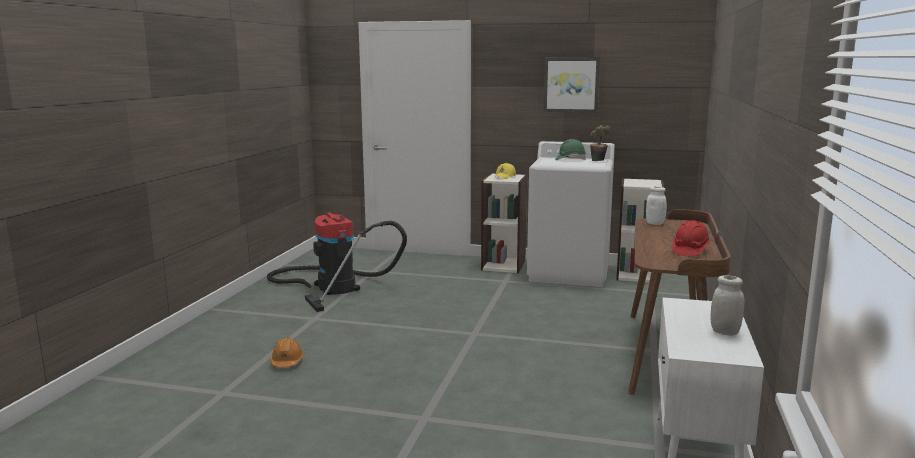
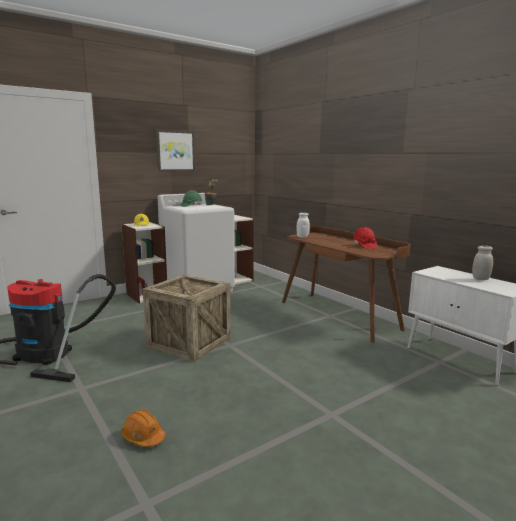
camera: 50 degrees left, 0 degrees up
(447, 318) = (189, 342): none -> crate

